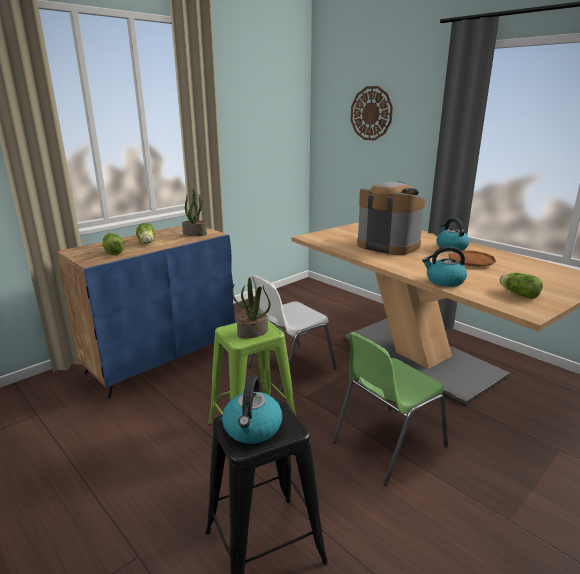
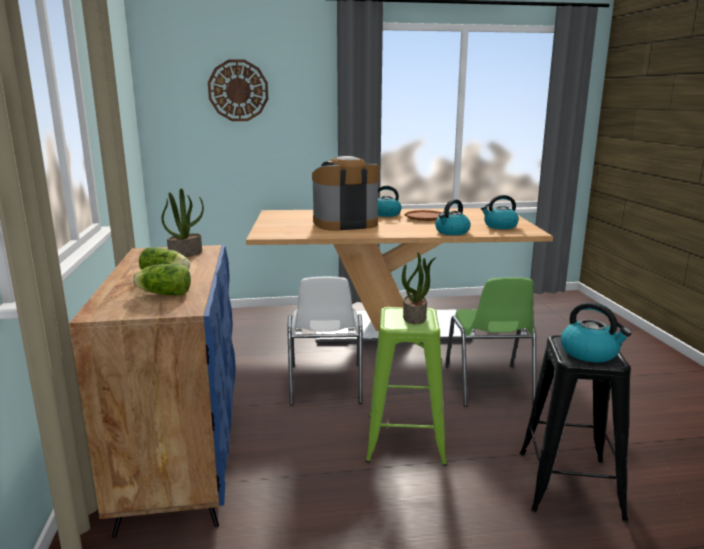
camera: 55 degrees left, 5 degrees down
(517, 293) = (500, 226): lettuce -> kettle

